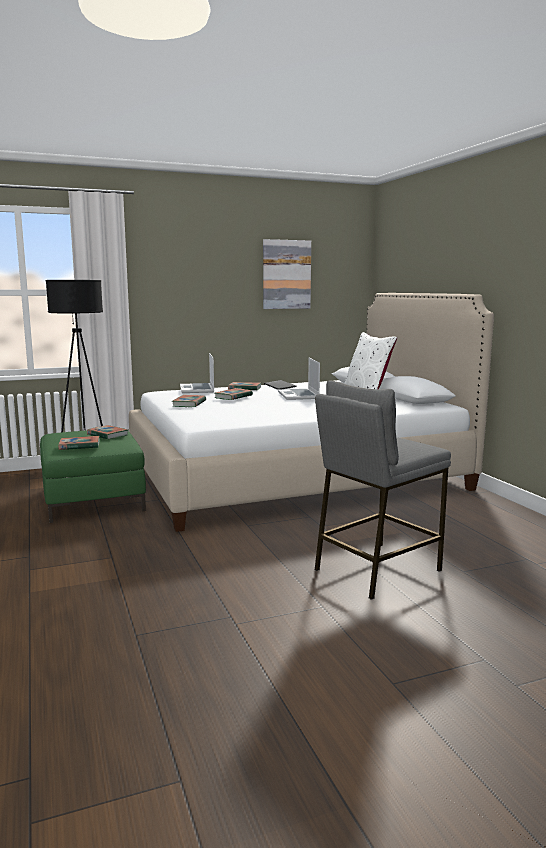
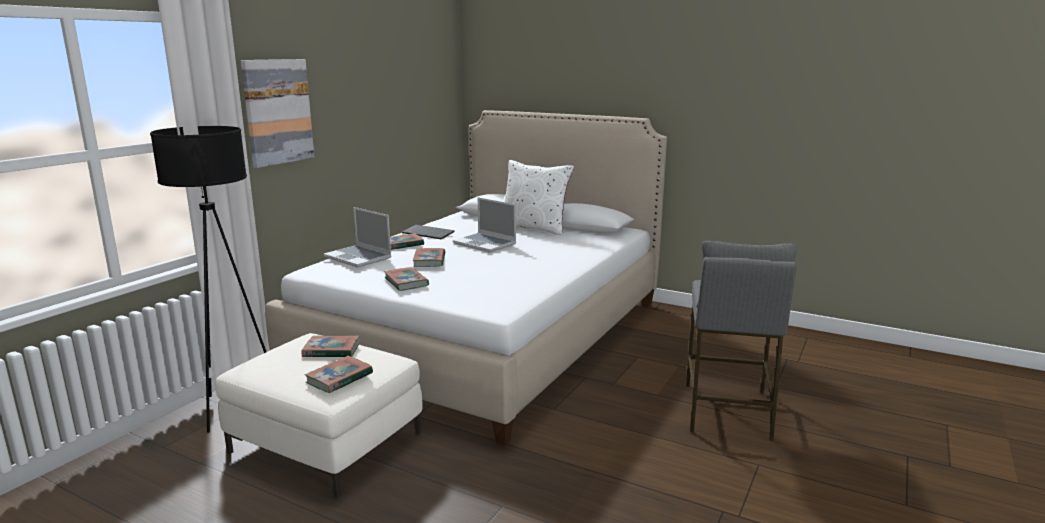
camera: 40 degrees left, 5 degrees up
(93, 499) = (327, 443): green ottoman -> white ottoman
(286, 274) = (395, 94): picture -> picture (277, 111)

